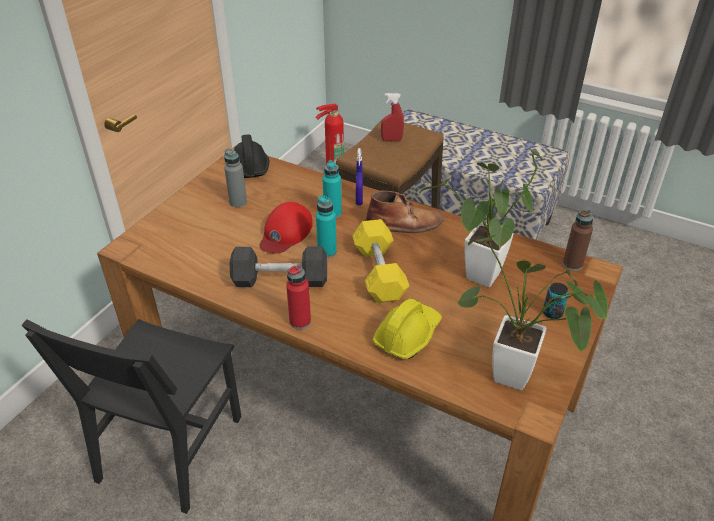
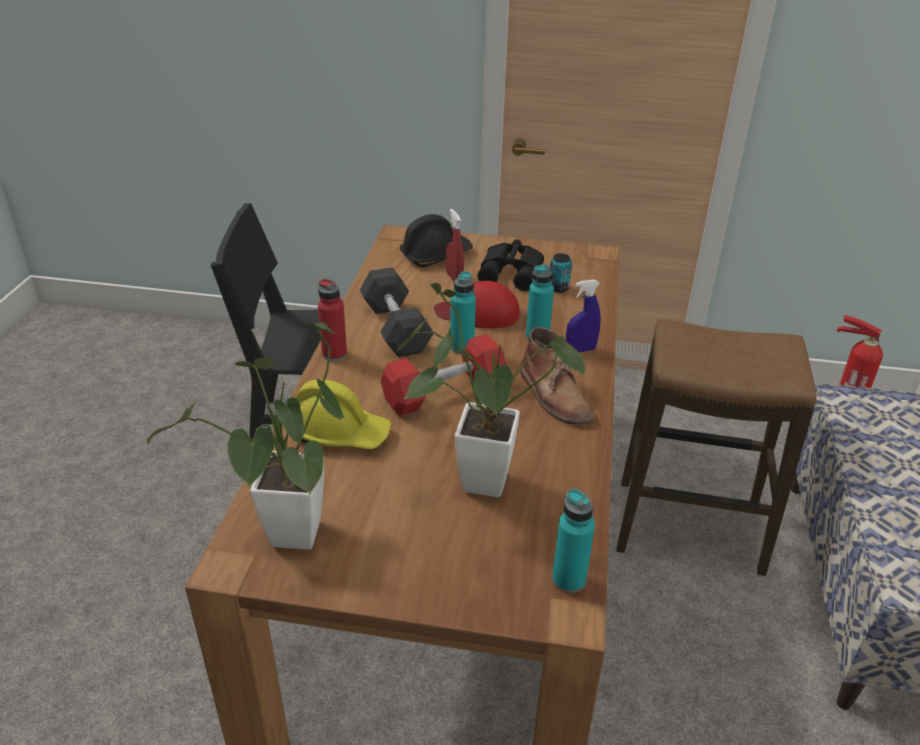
camera: 70 degrees right, 5 degrees down
(238, 202) = (512, 273): grey bottle -> black binoculars
(249, 165) = (586, 263): black hard hat -> black hard hat (435, 255)
(379, 273) = (444, 392): yellow dumbbell -> red dumbbell
(391, 139) = (748, 351): red spray bottle -> red spray bottle (454, 278)
(552, 313) = (439, 565): can -> can (558, 288)
(572, 264) = (569, 579): brown bottle -> turquoise bottle

